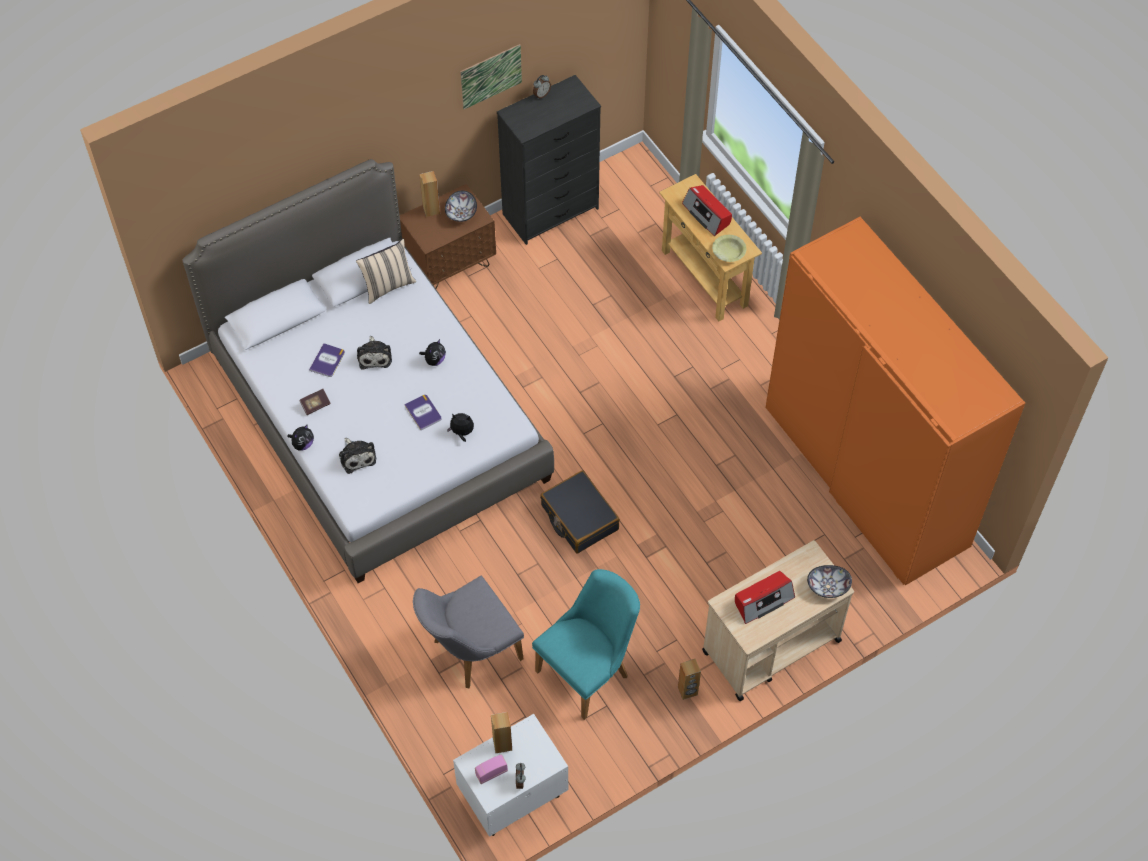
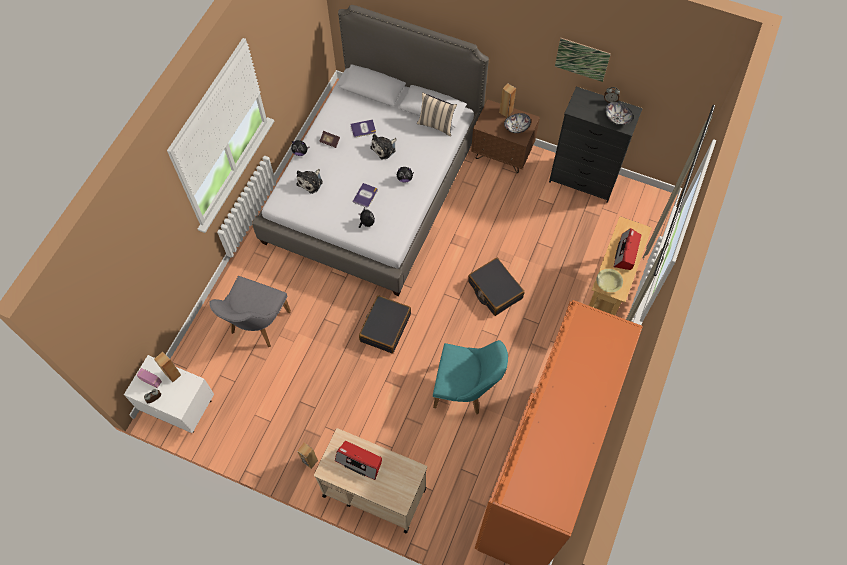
camera: 55 degrees right, 5 degrees up
(469, 652) = (256, 326): grey chair -> grey chair turned 90 degrees counterclockwise
(589, 669) = (288, 397): turquoise chair -> turquoise chair (466, 390)
(619, 382) = (494, 290): none -> black suitcase
(828, 587) = (397, 496): bowl -> bowl (616, 118)

